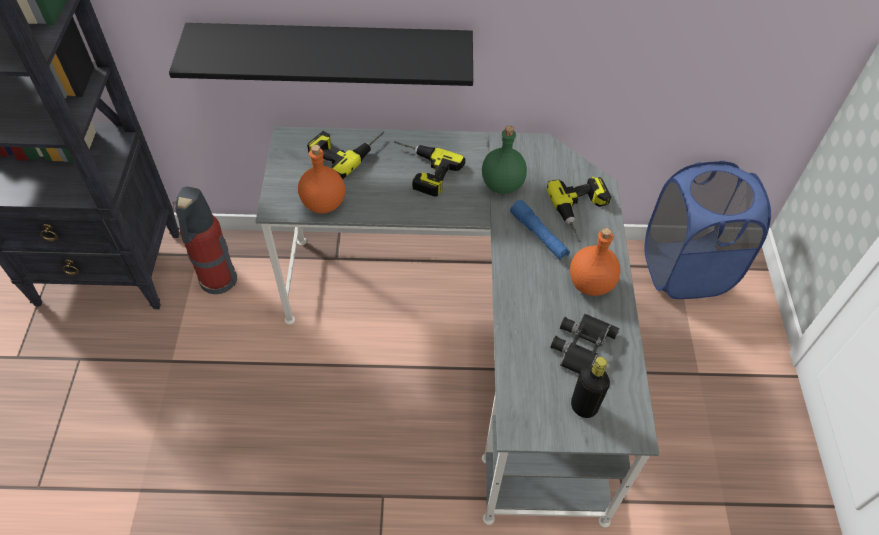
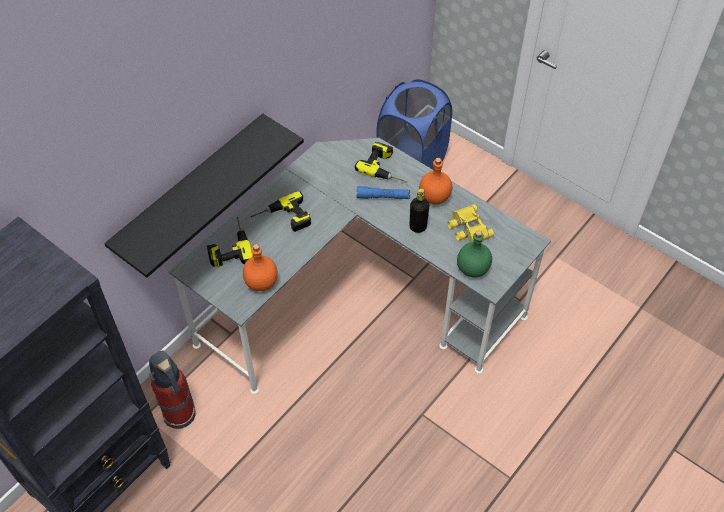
camera: 50 degrees left, 0 degrees up
(502, 184) = (331, 188): green bottle -> green bottle (472, 268)
(581, 346) = (467, 228): black binoculars -> yellow binoculars
(583, 406) = (502, 251): black bottle -> black bottle (418, 227)

